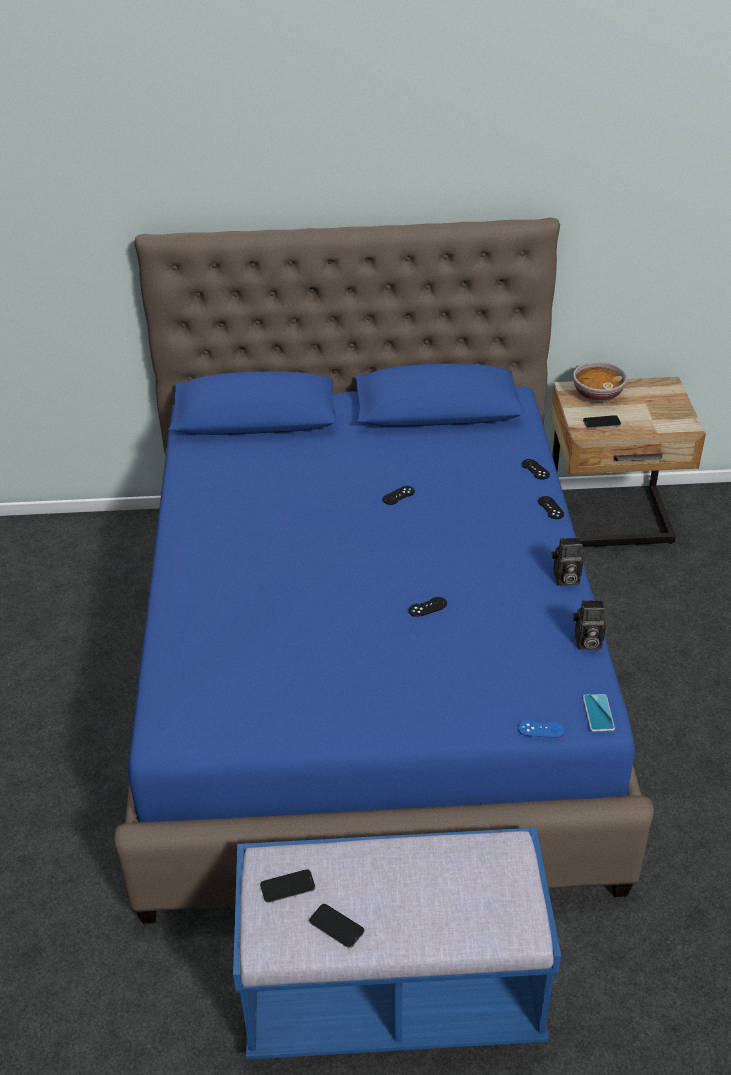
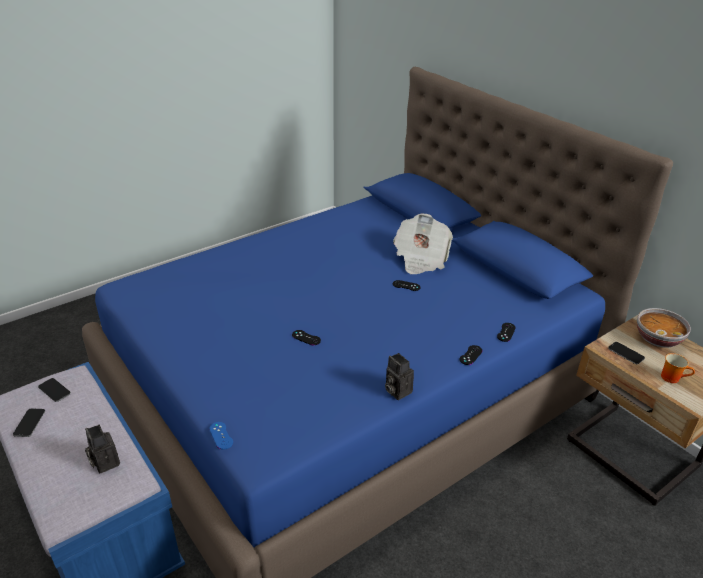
camera: 55 degrees right, 5 degrees down
(357, 462) = (420, 259): none -> newspaper
(586, 642) = (334, 427): camera -> camera (104, 462)
(598, 713) = (259, 461): phone -> none
(650, 417) = (672, 377): none -> mug

